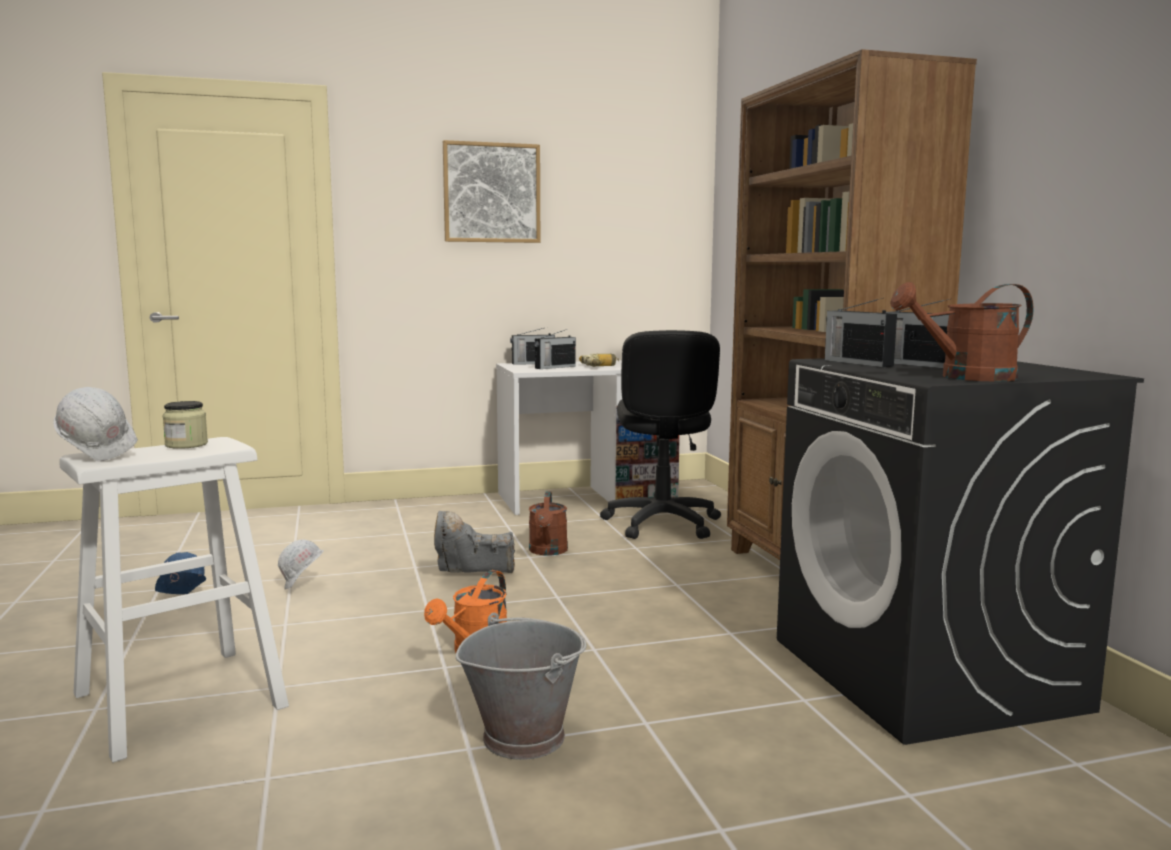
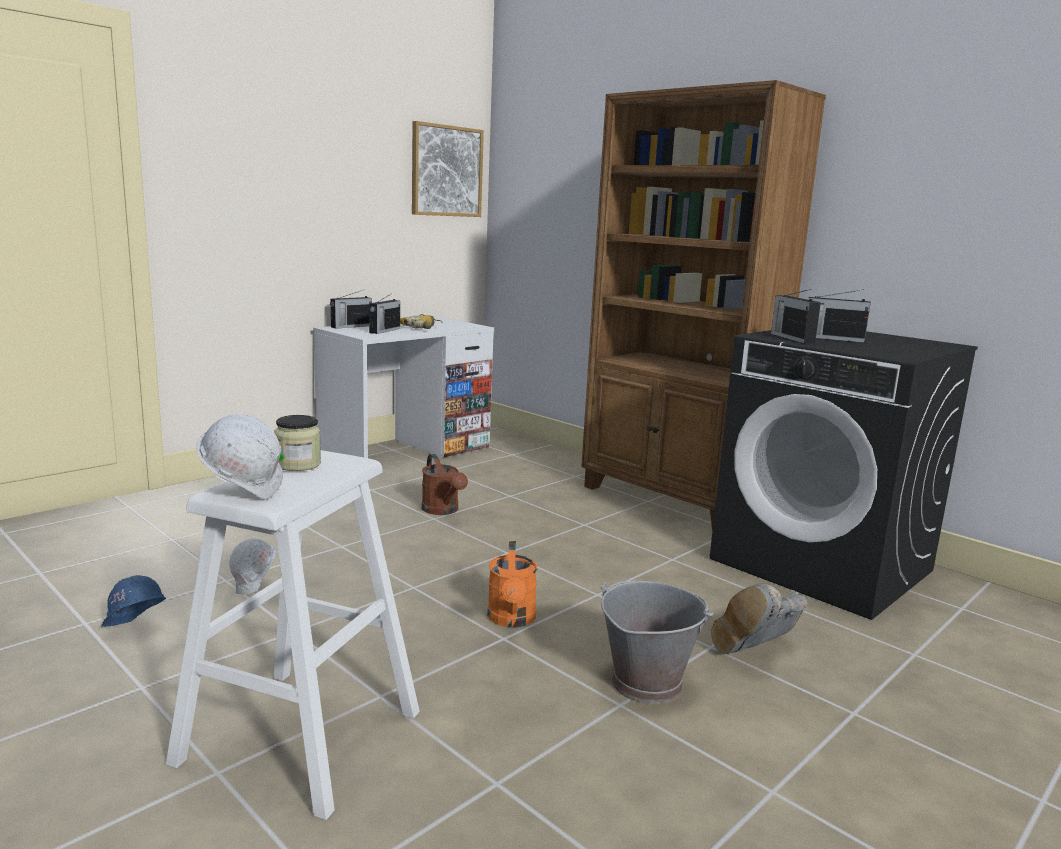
camera: 30 degrees left, 5 degrees up
(472, 577) = (410, 547): grey boot -> grey boot (756, 652)
(491, 193) = (305, 150): picture -> picture (446, 171)
(661, 524) = (502, 470): black office chair -> none
(857, 363) = (791, 338): radio -> radio turned 45 degrees clockwise
(966, 377) = (903, 352): brown watering can -> none

